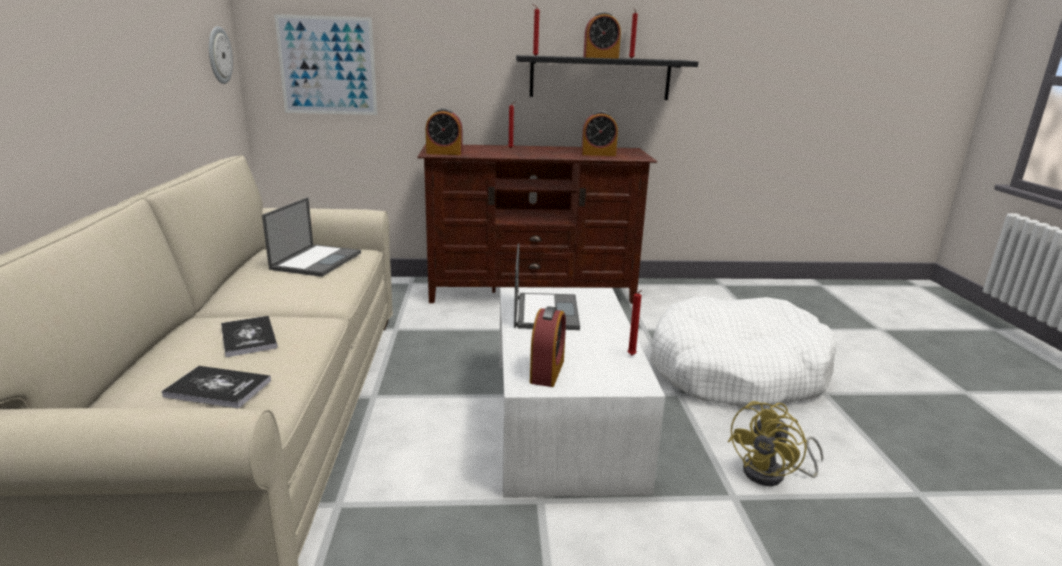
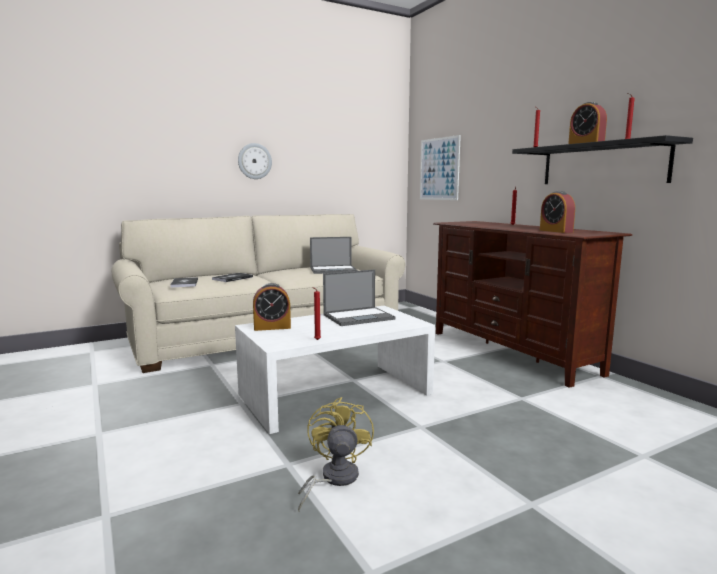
camera: 65 degrees right, 10 degrees down
(219, 55) = (383, 165): wall clock -> wall clock (254, 161)
(444, 153) = (454, 223): alarm clock -> none
(736, 371) = (503, 448): white dog bed -> none
(772, 474) = (333, 479): yellow fan -> yellow fan turned 75 degrees clockwise

